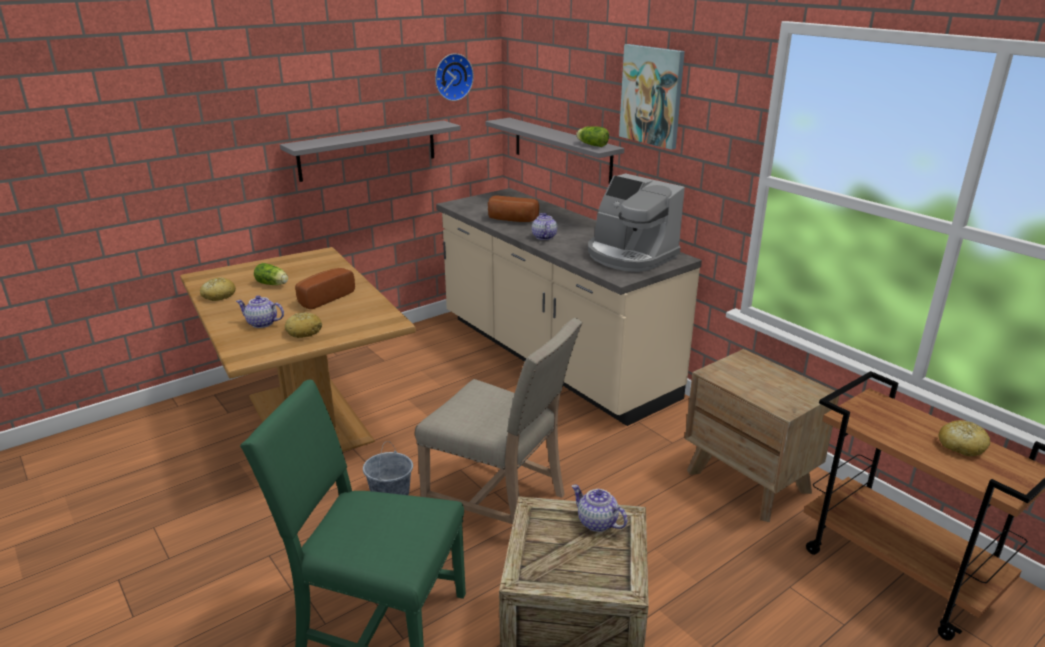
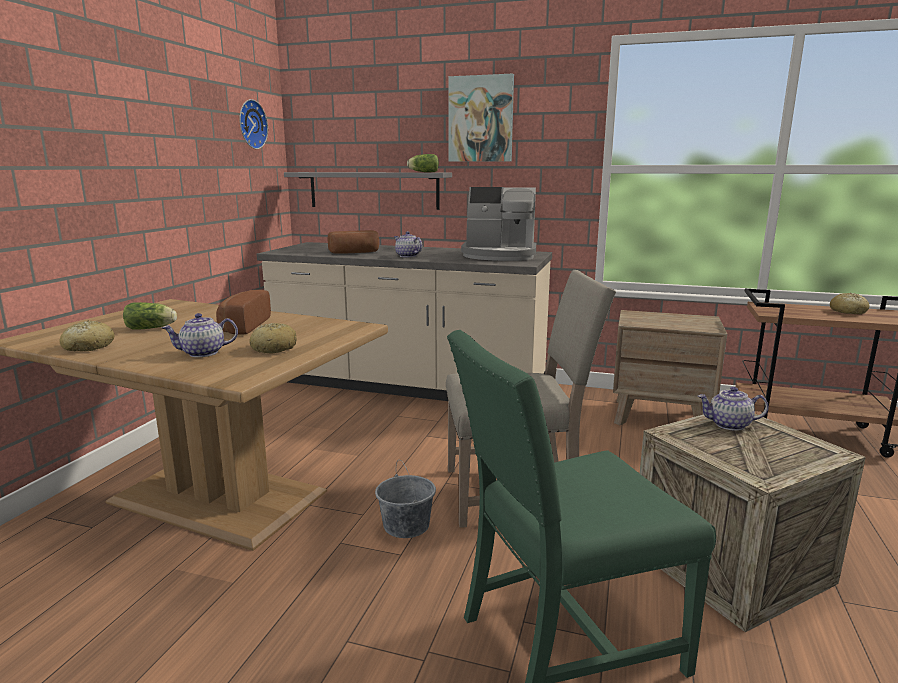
camera: 35 degrees left, 10 degrees down
(368, 150) = (187, 191): grey shelf -> none

